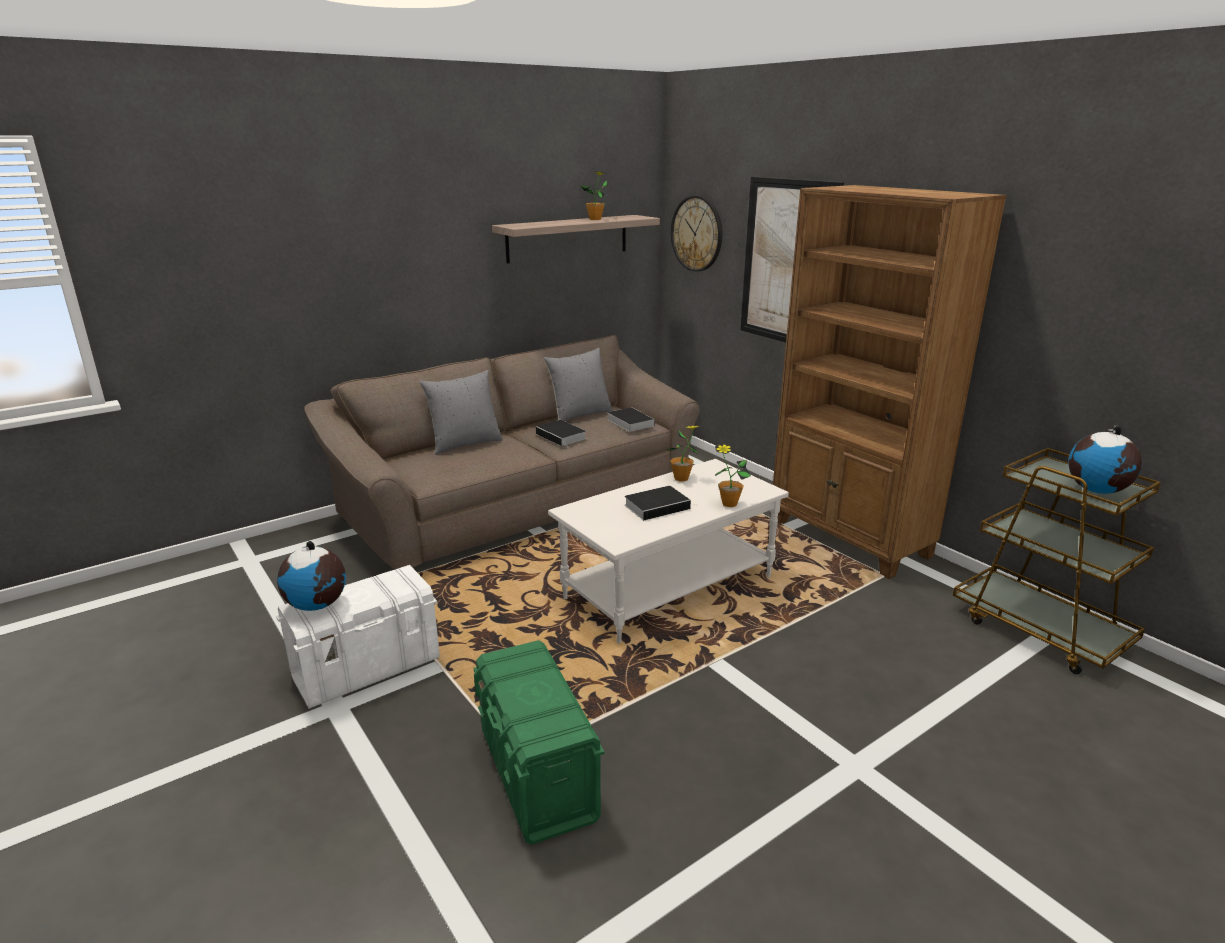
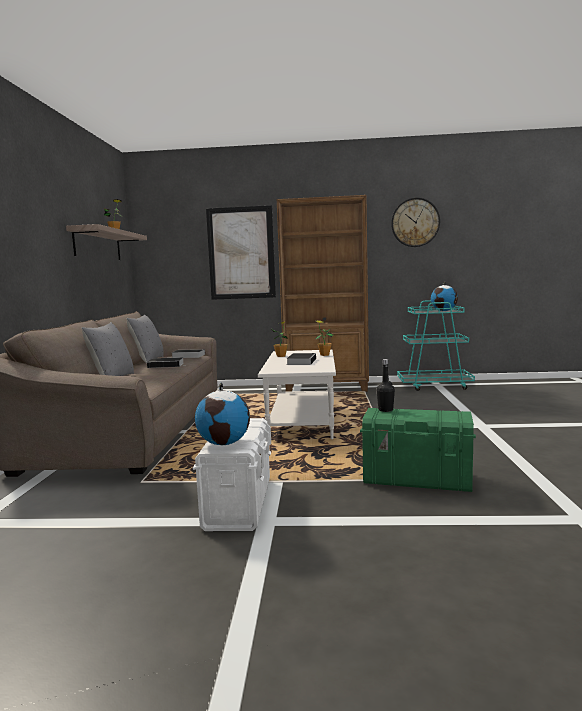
camera: 50 degrees left, 15 degrees down
(535, 658) = (385, 410): none -> black bottle
(697, 233) = (164, 247): wall clock -> wall clock (415, 222)
(1040, 630) = (434, 385): brown cart -> turquoise cart

